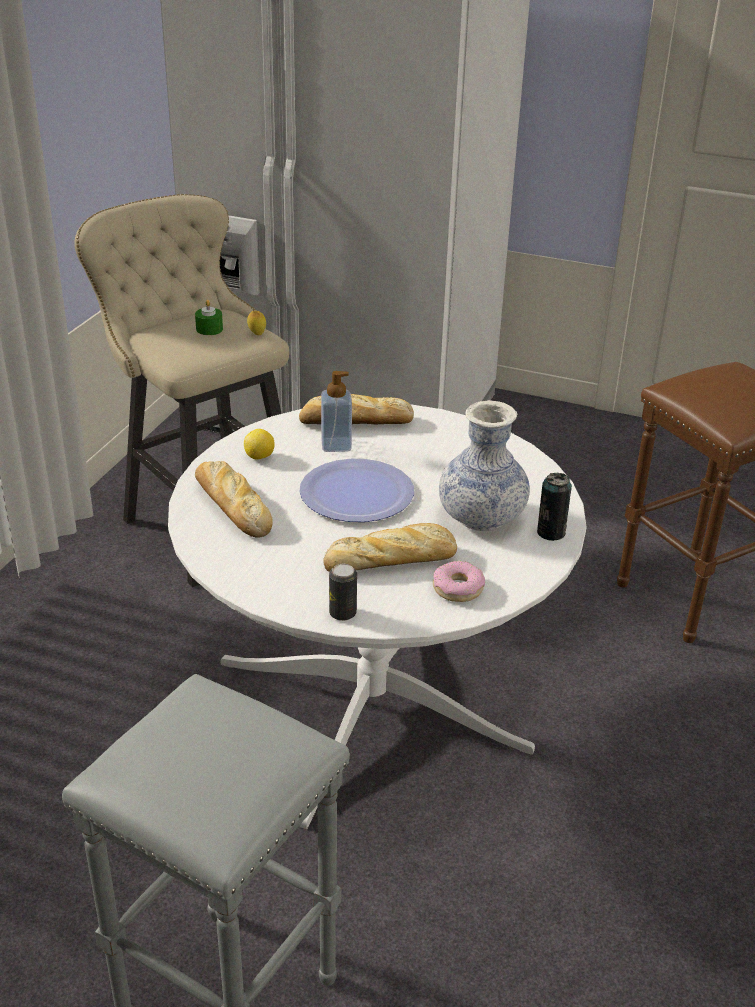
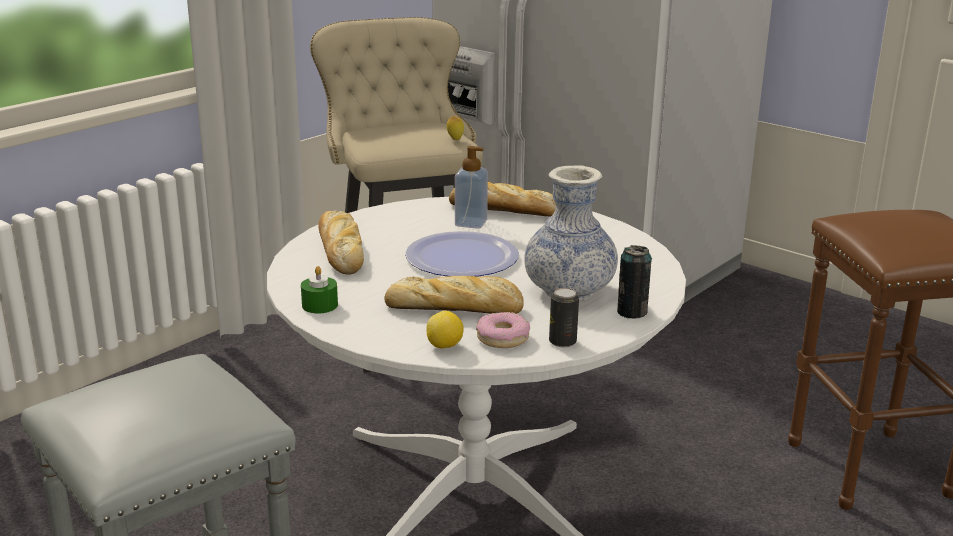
camera: 20 degrees right, 10 degrees down
(209, 329) = (416, 132): green candle -> green candle (320, 305)
(260, 457) = (394, 222): lemon -> lemon (445, 346)
(342, 613) = (376, 338): can -> can (562, 342)

